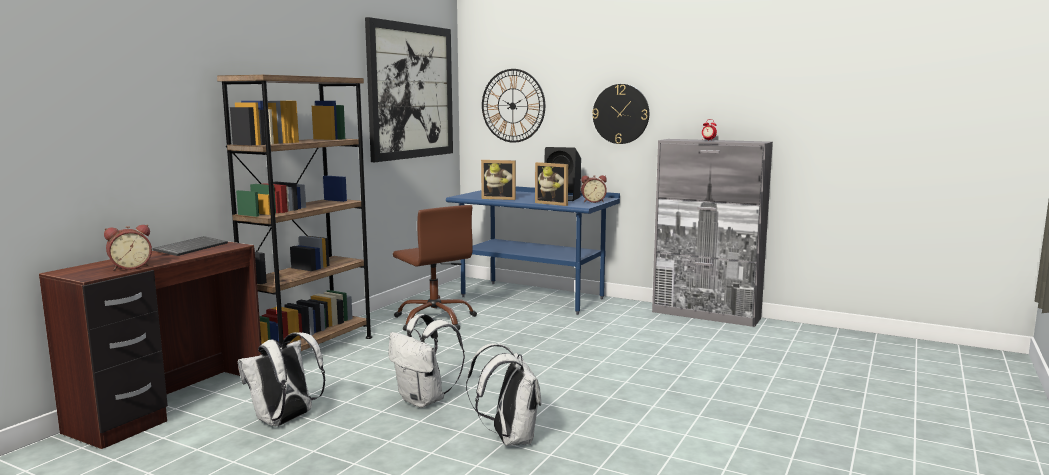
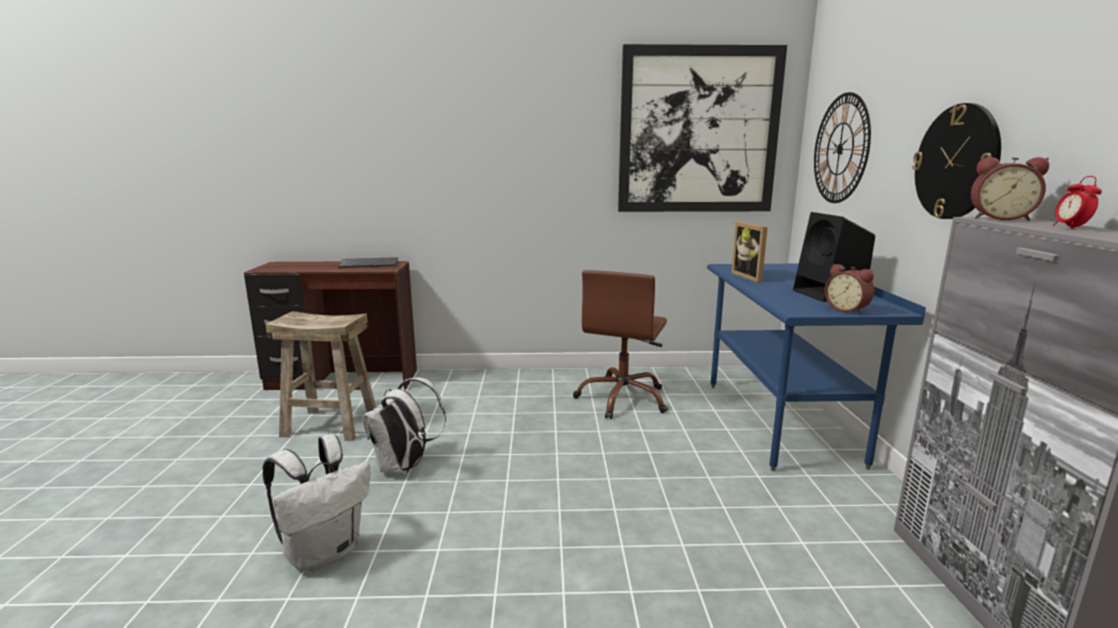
camera: 60 degrees right, 5 degrees up
(130, 267) = (293, 269): alarm clock -> alarm clock (999, 218)
(285, 421) = (330, 425): white backpack -> beige stool
(310, 351) = (483, 381): brown bookcase -> none
(553, 203) = (777, 298): picture frame -> none

